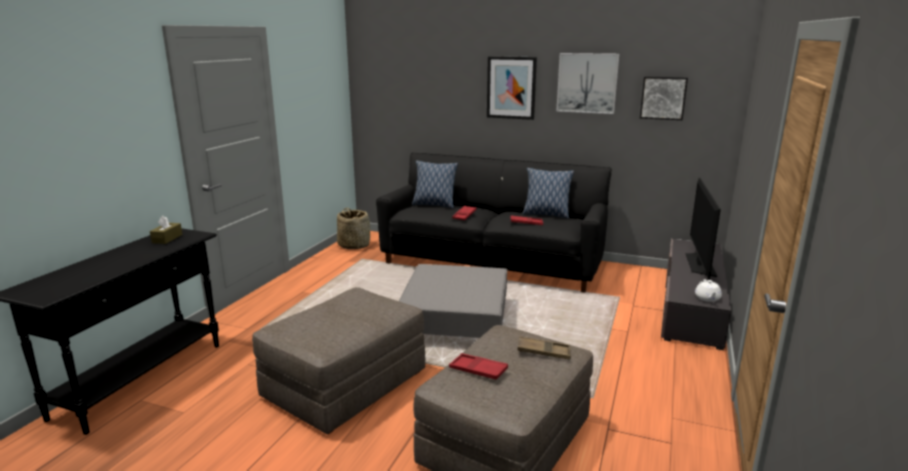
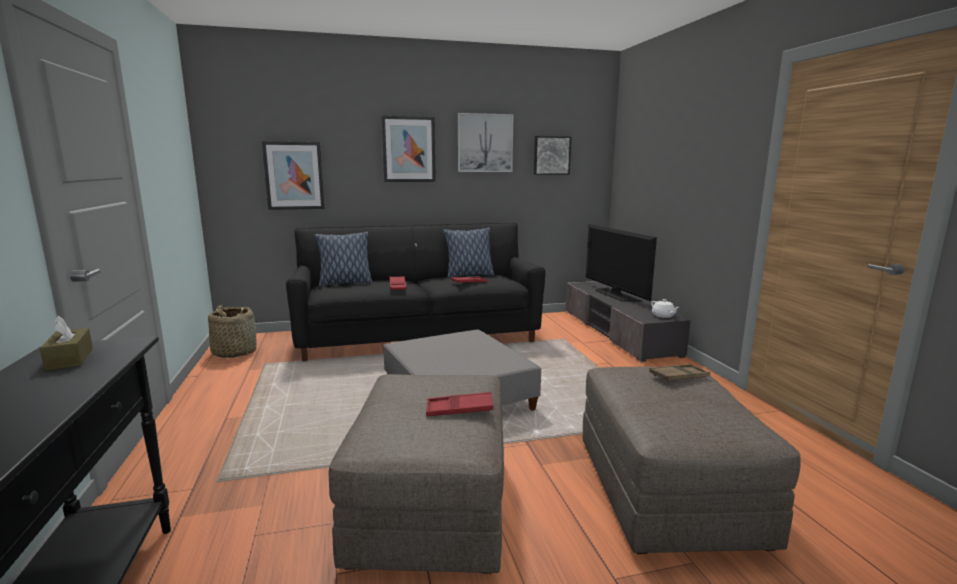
camera: 35 degrees left, 5 degrees down
(416, 107) = (294, 175): none -> picture
(478, 370) = (665, 410): red tray -> red tray (459, 409)

